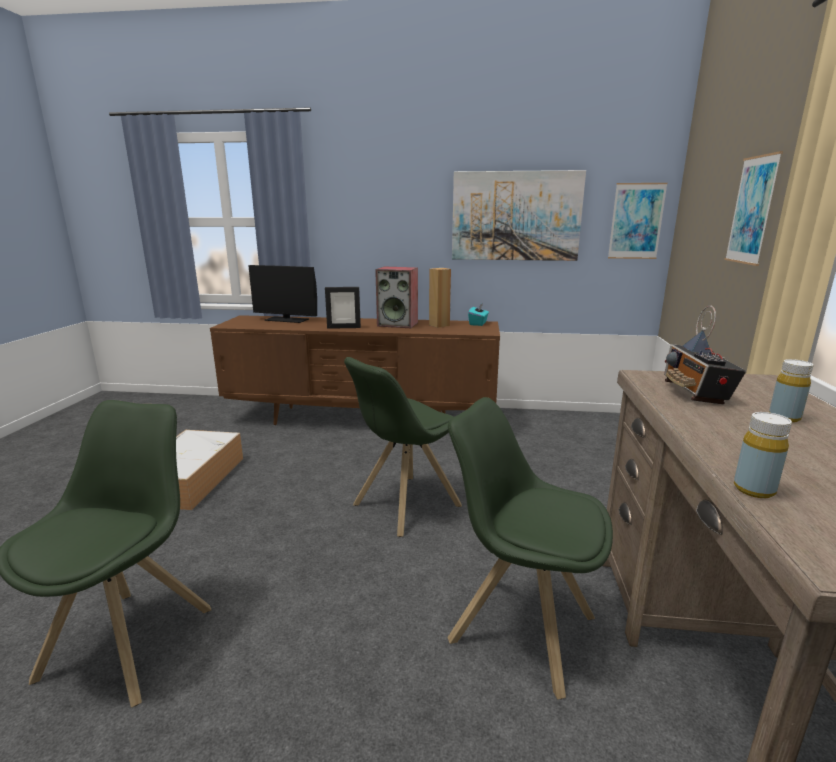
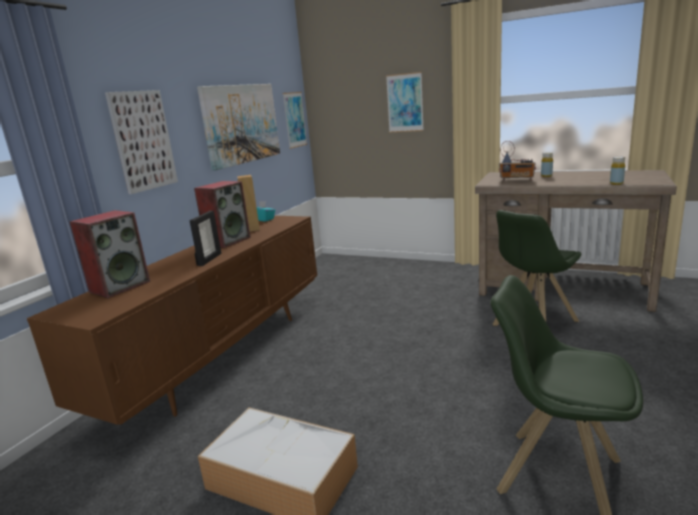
camera: 70 degrees left, 0 degrees up
(286, 320) = (120, 286): monitor -> speaker
(374, 218) = (143, 141): none -> picture
(405, 505) = (401, 345): green chair -> none

